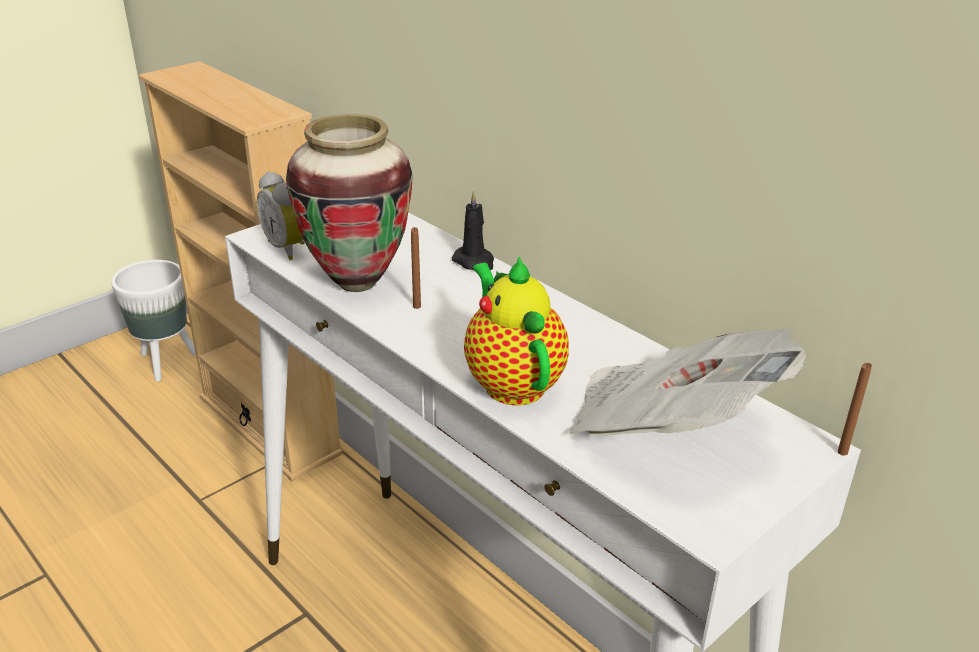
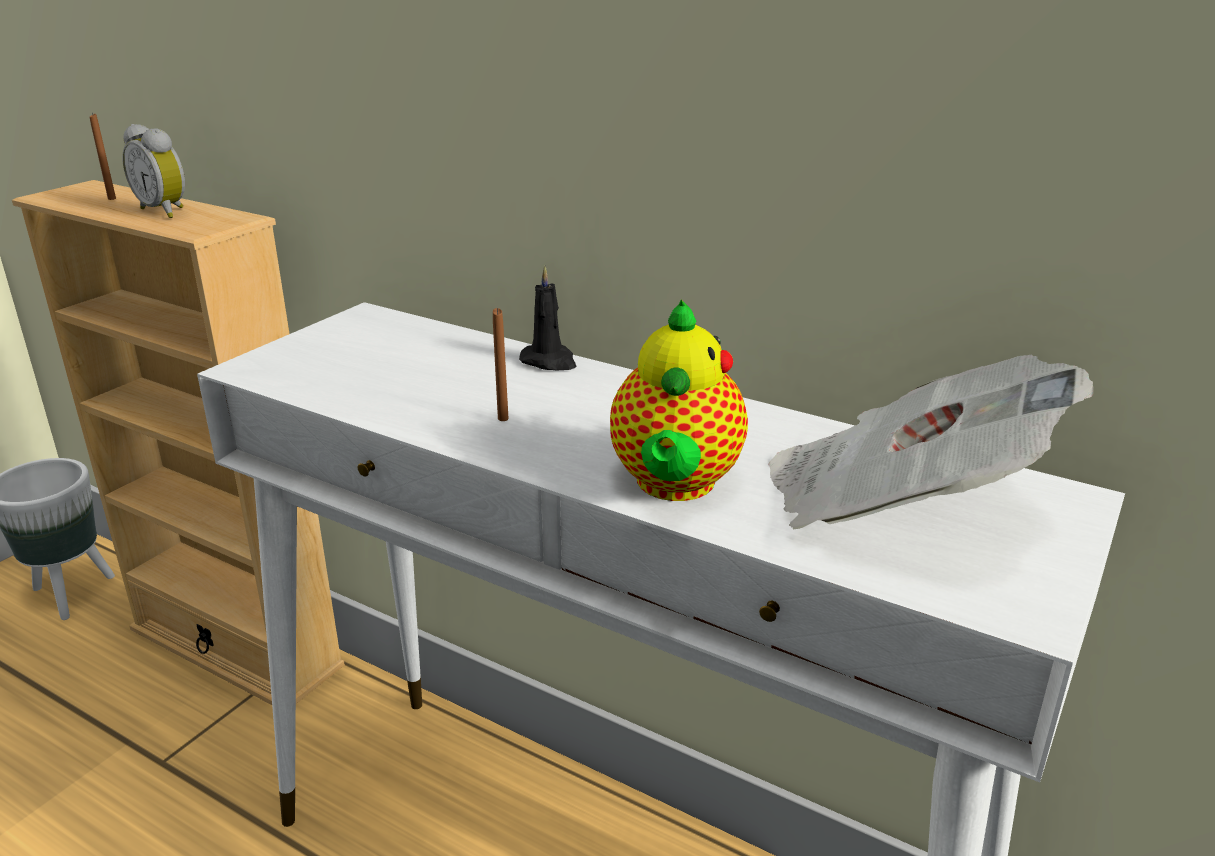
camera: 15 degrees left, 5 degrees down
(288, 248) = (295, 376): alarm clock -> alarm clock (166, 211)
(357, 282) = (409, 402): vase -> none
(512, 382) = (674, 485): teapot -> teapot turned 135 degrees counterclockwise
(842, 452) = (1109, 499): brown candle -> brown candle (112, 198)

